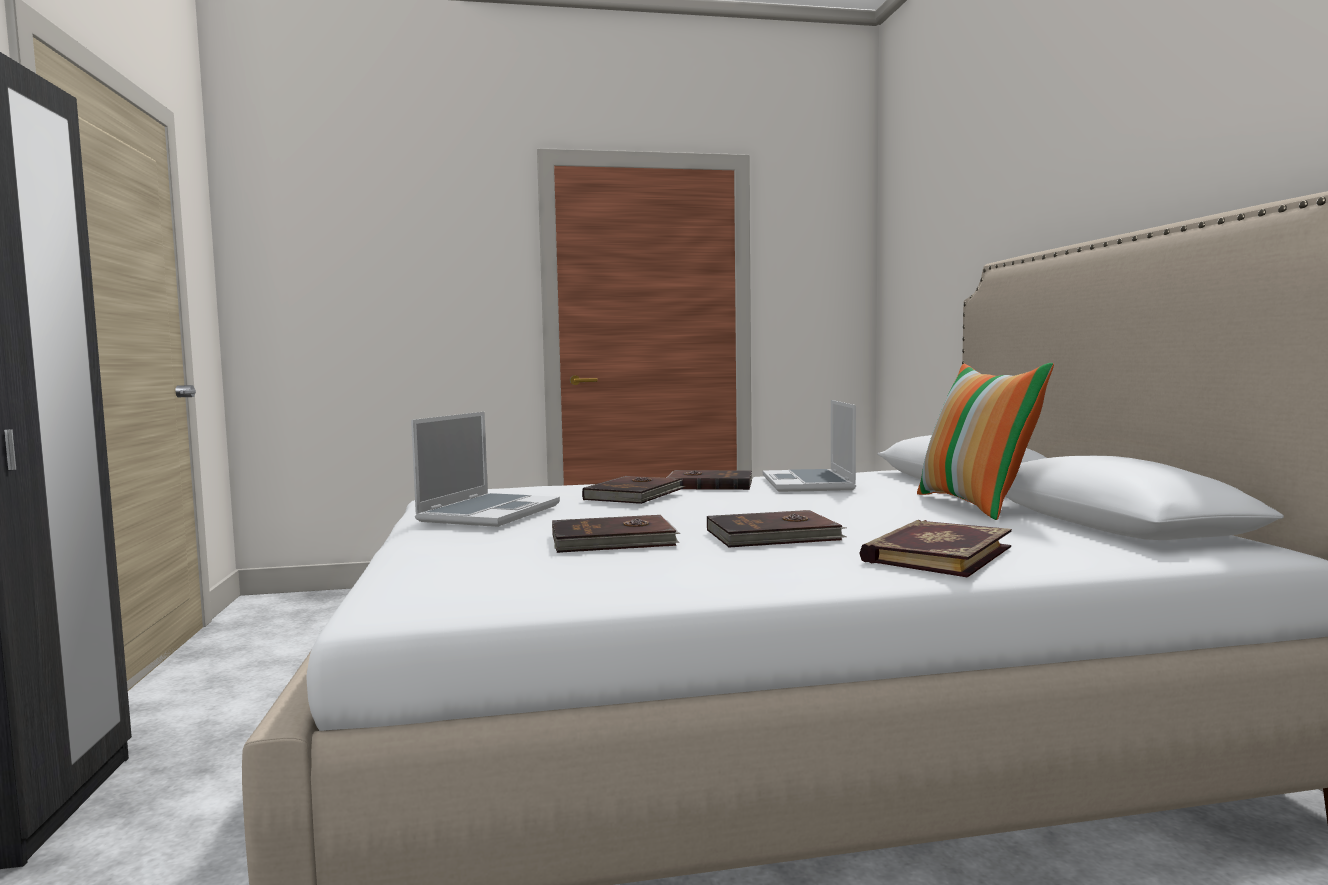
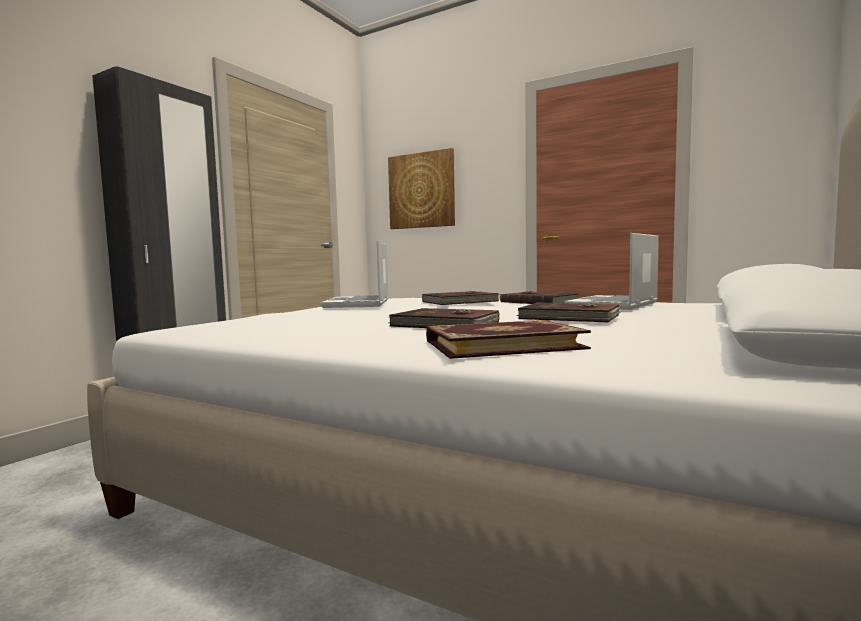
camera: 40 degrees right, 0 degrees up
(352, 292) = (421, 190): none -> picture
(489, 513) = (358, 304): laptop -> laptop turned 120 degrees clockwise
(613, 540) = (355, 318): brown book -> brown book (569, 317)
(976, 505) = (706, 325): pillow -> none

